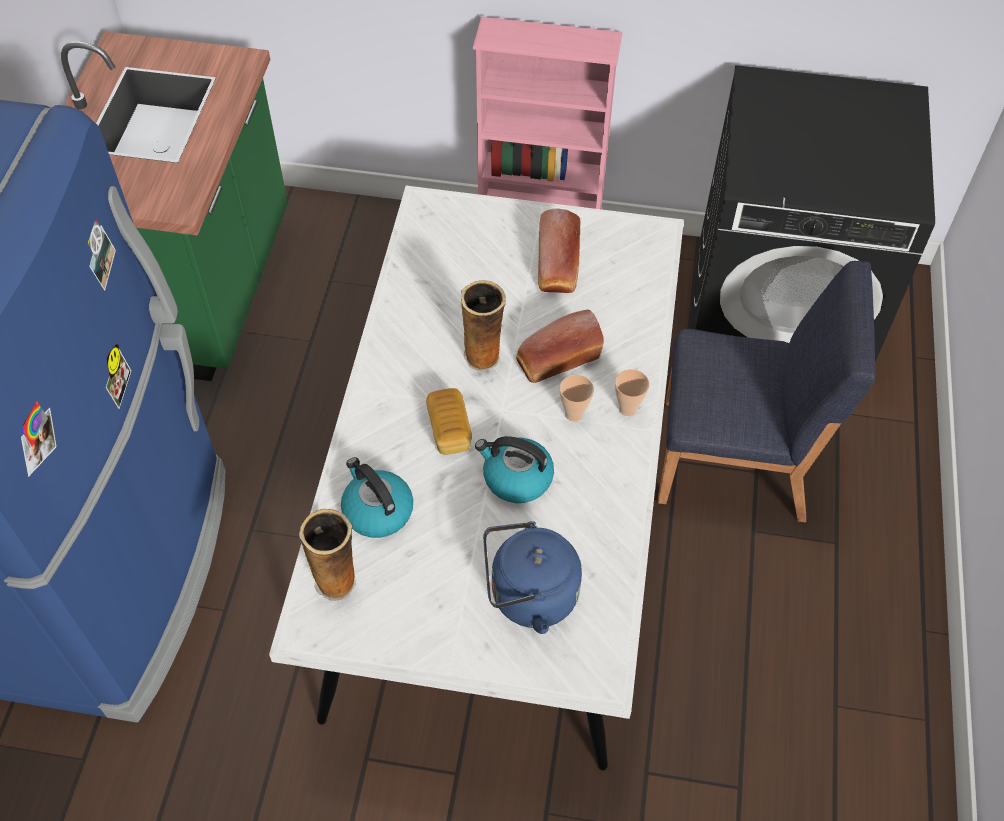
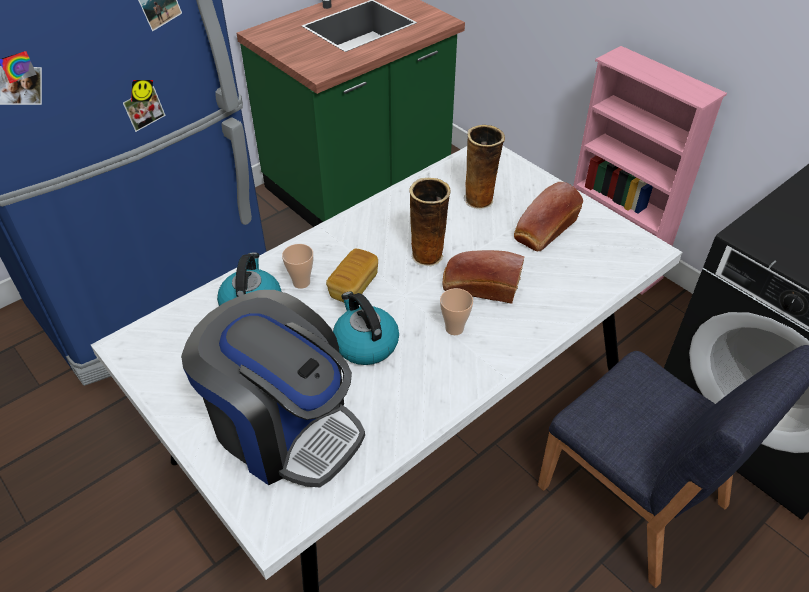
camera: 40 degrees right, 10 degrees down
(337, 581) = (178, 330): vase -> vase (480, 200)
(528, 596) = (284, 427): blue kettle -> coffee machine
(628, 408) = (500, 350): cup -> cup (301, 282)

